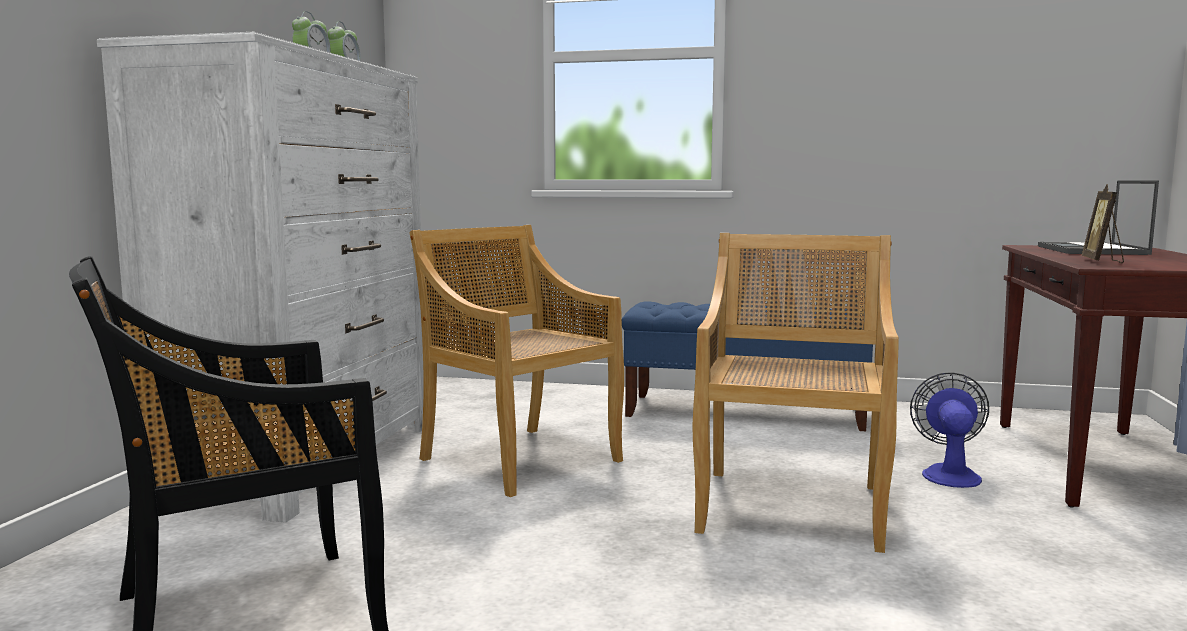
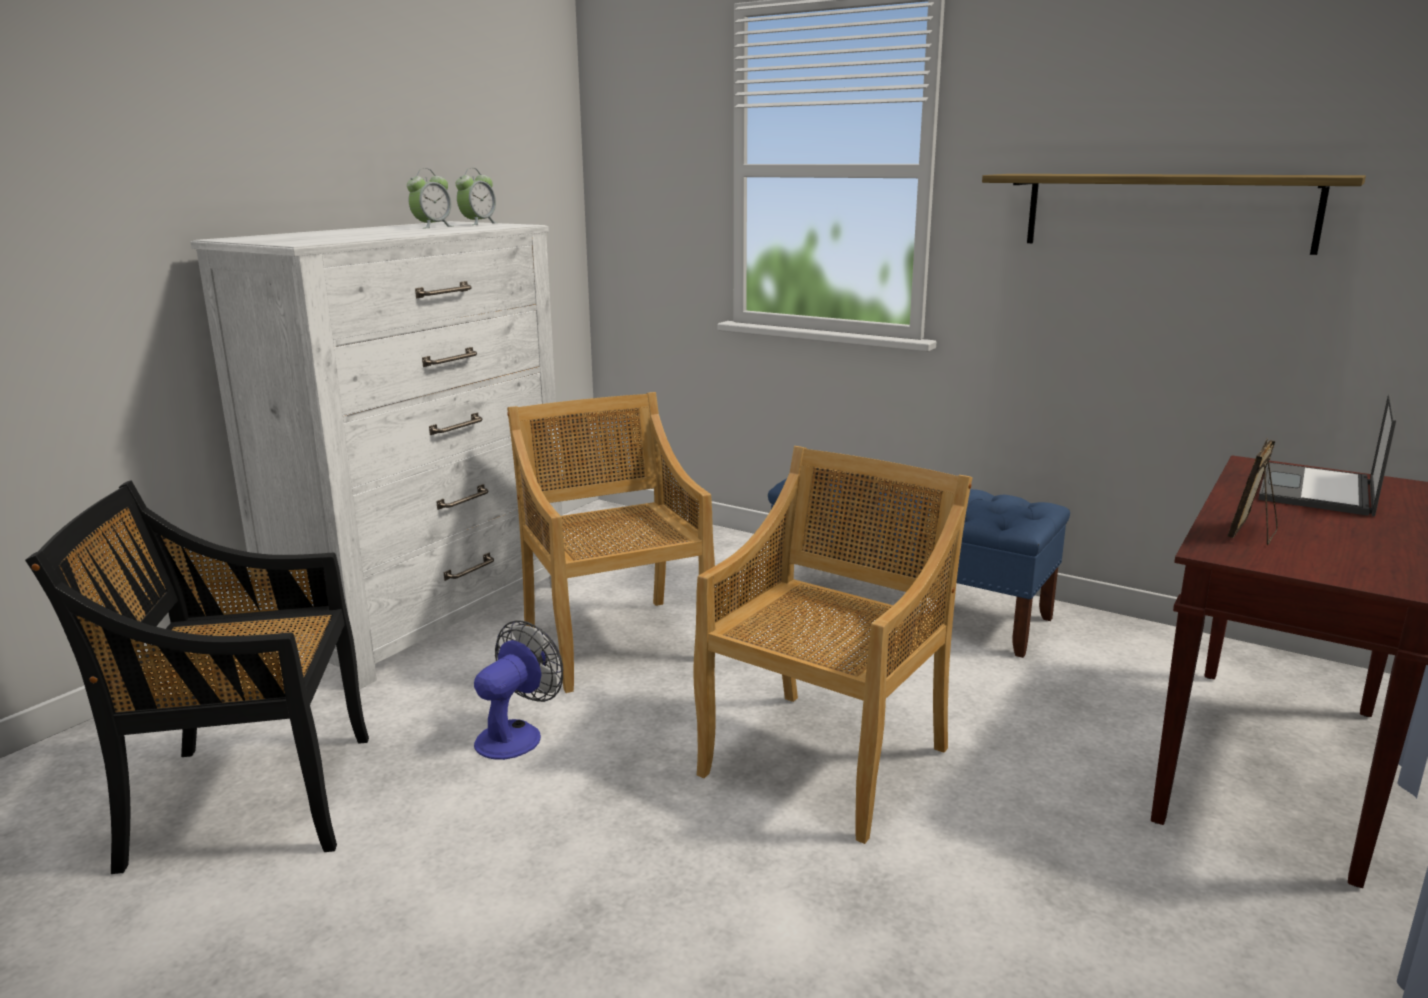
camera: 20 degrees right, 10 degrees up
(915, 75) = (1167, 211): none -> shelf
(949, 474) = (1056, 742): fan -> fan (516, 734)

